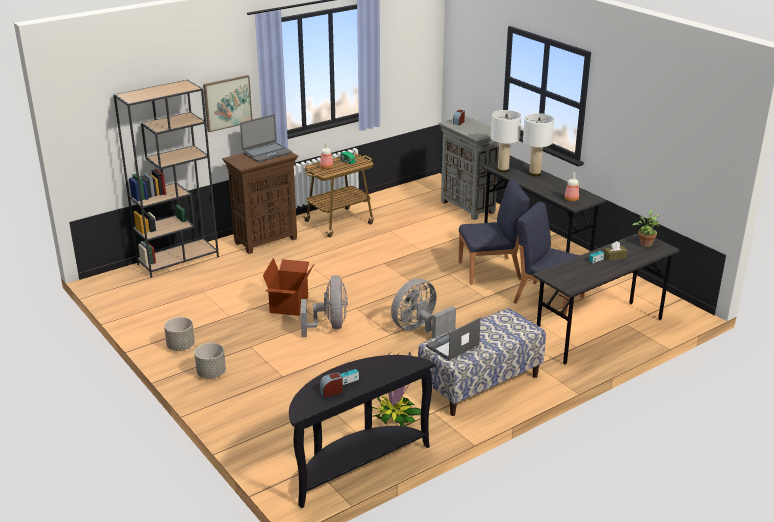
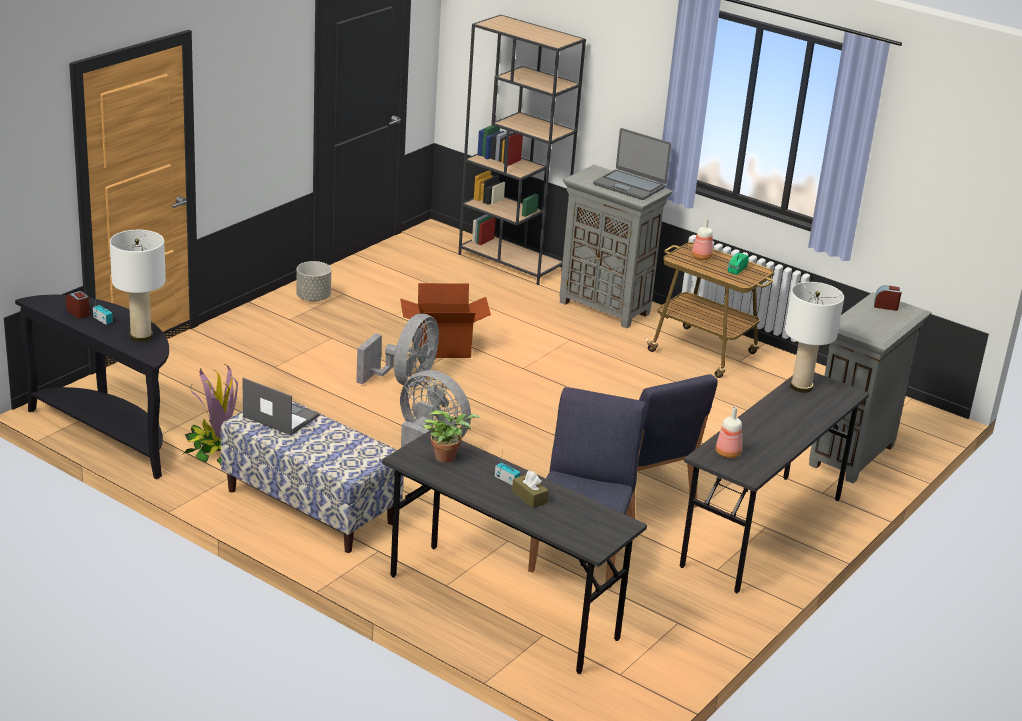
camera: 70 degrees right, 0 degrees up
(211, 373) = (265, 324): grey planter -> none
(227, 103) = (634, 98): picture -> none
(266, 240) = (606, 308): brown cabinet -> grey cabinet
(329, 326) = (405, 381): grey fan -> grey fan turned 45 degrees counterclockwise
(535, 174) = (810, 416): white table lamp -> white table lamp (141, 336)
(645, 243) = (600, 527): potted plant -> potted plant (447, 457)

